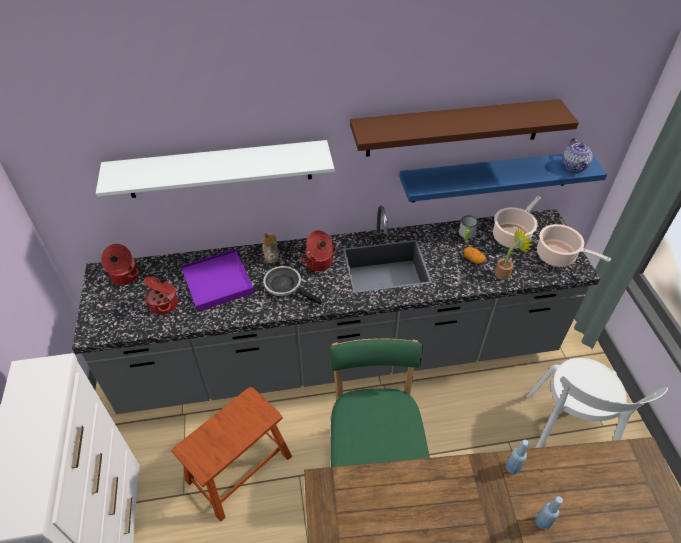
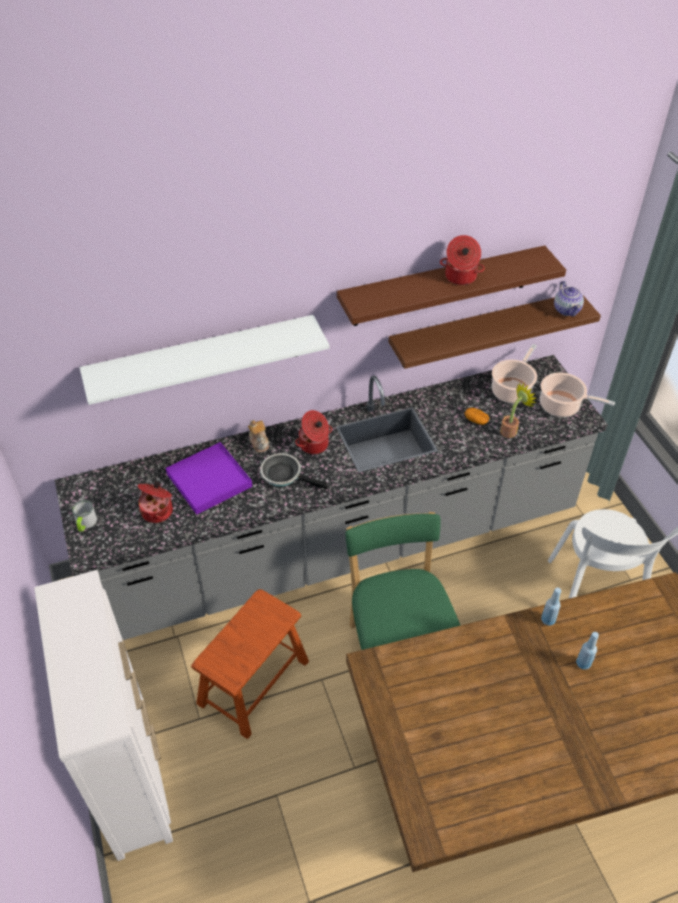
camera: 10 degrees left, 0 degrees up
(124, 276) = (103, 488): cooking pot -> cooking pot (460, 277)
(466, 235) = (464, 395): mug -> mug (85, 523)
(492, 177) = (484, 330): blue shelf -> brown shelf

